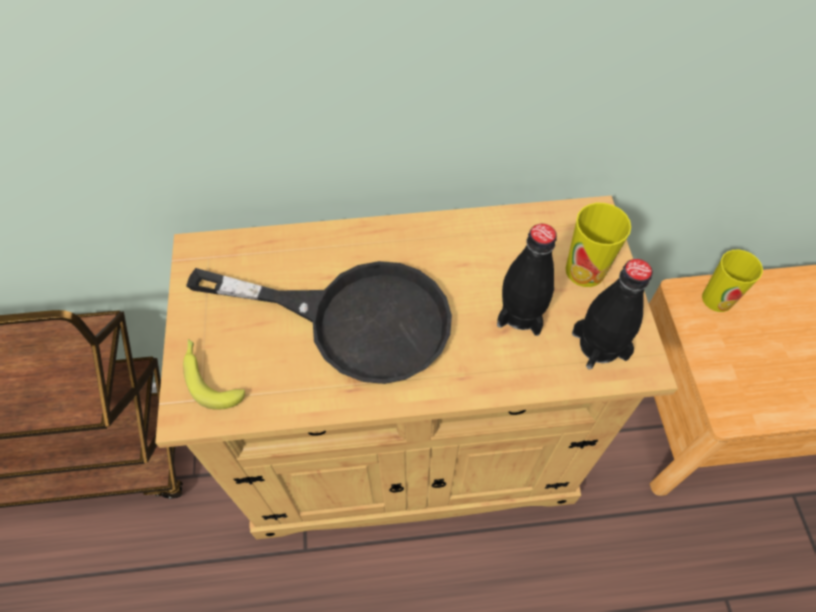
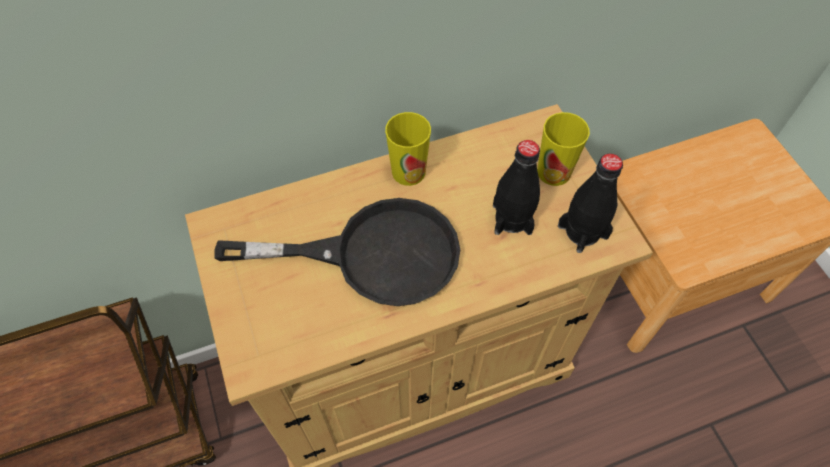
camera: 15 degrees left, 0 degrees up
(210, 377) = (260, 333): banana -> none
(717, 299) = (652, 173): cup -> cup (408, 172)

